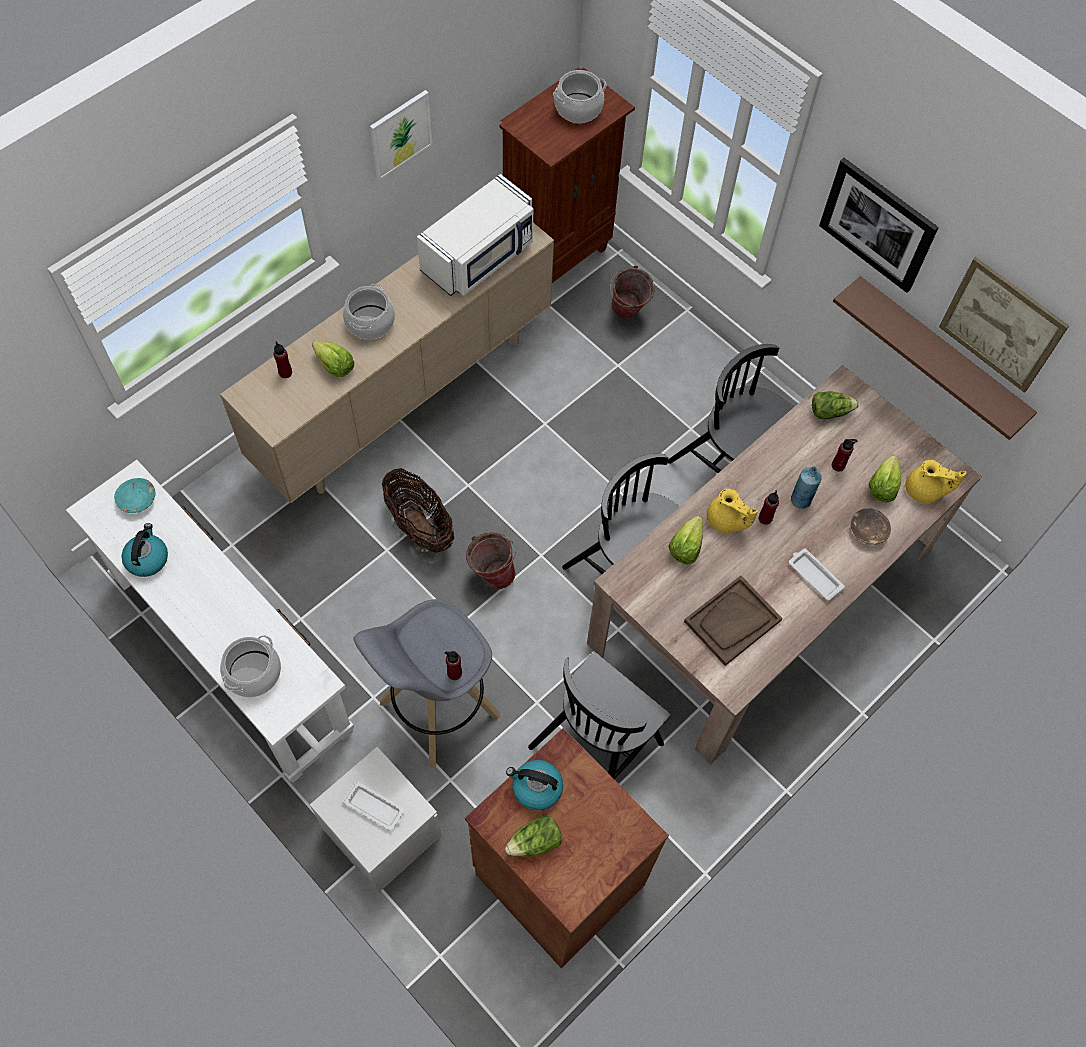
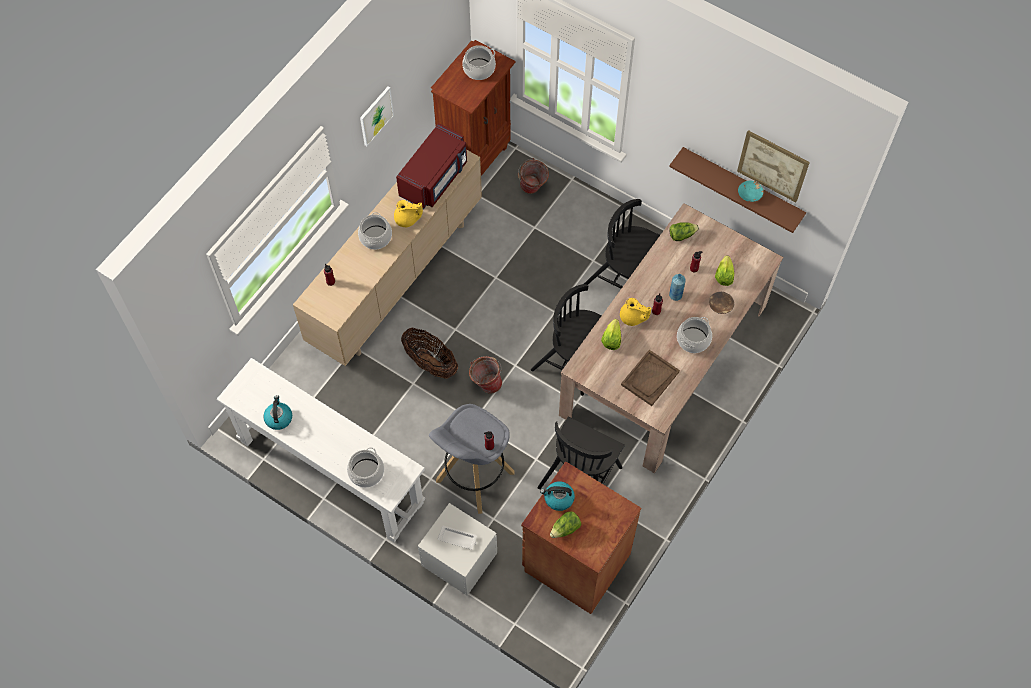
camera: 10 degrees left, 0 degrees up
(137, 500) = (260, 383): turquoise bowl -> turquoise bowl (750, 194)
(334, 366) = (361, 271): lettuce -> none
(479, 257) = (435, 179): white microwave -> red microwave
(814, 575) = (693, 340): white tray -> cooking pot
(878, 224) = (687, 117): picture -> none
(924, 491) = (750, 273): yellow teapot -> yellow teapot (407, 219)

